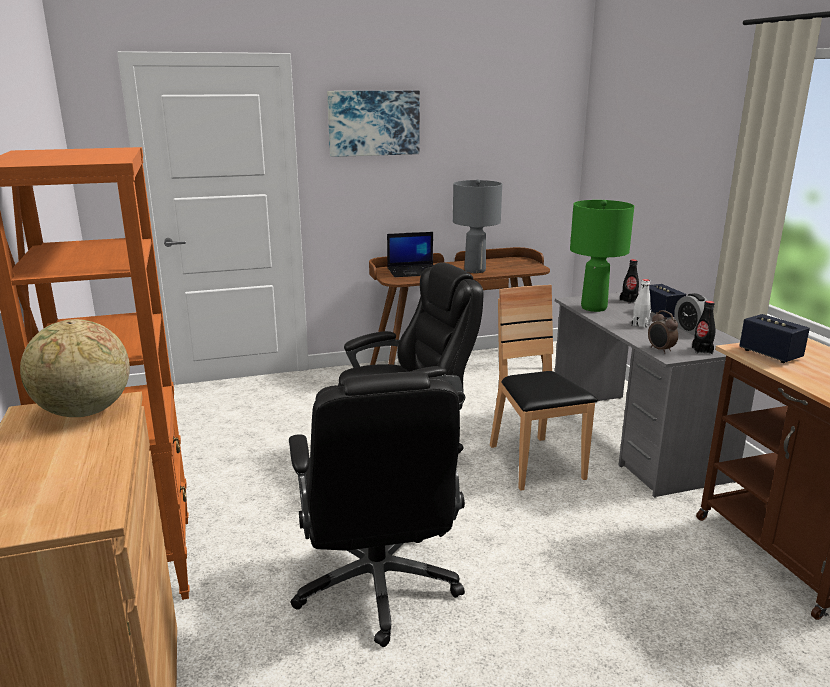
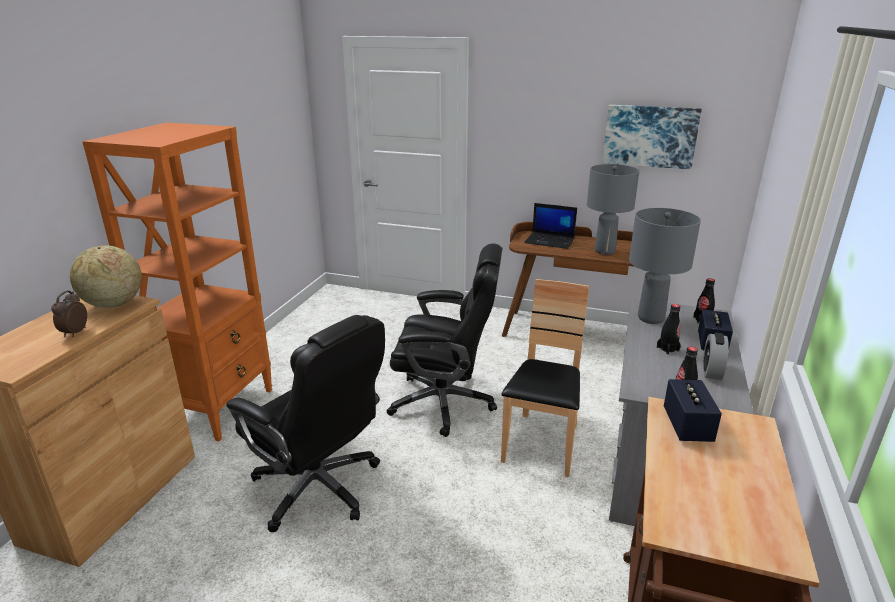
camera: 35 degrees right, 5 degrees up
(373, 123) = (536, 102): picture -> picture (650, 136)
(378, 587) = (319, 487): black office chair -> black office chair turned 75 degrees counterclockwise
(593, 308) = (650, 318): green table lamp -> grey table lamp
(640, 324) = (667, 349): white bottle -> black bottle
(660, 350) = (639, 381): alarm clock -> alarm clock (74, 333)

